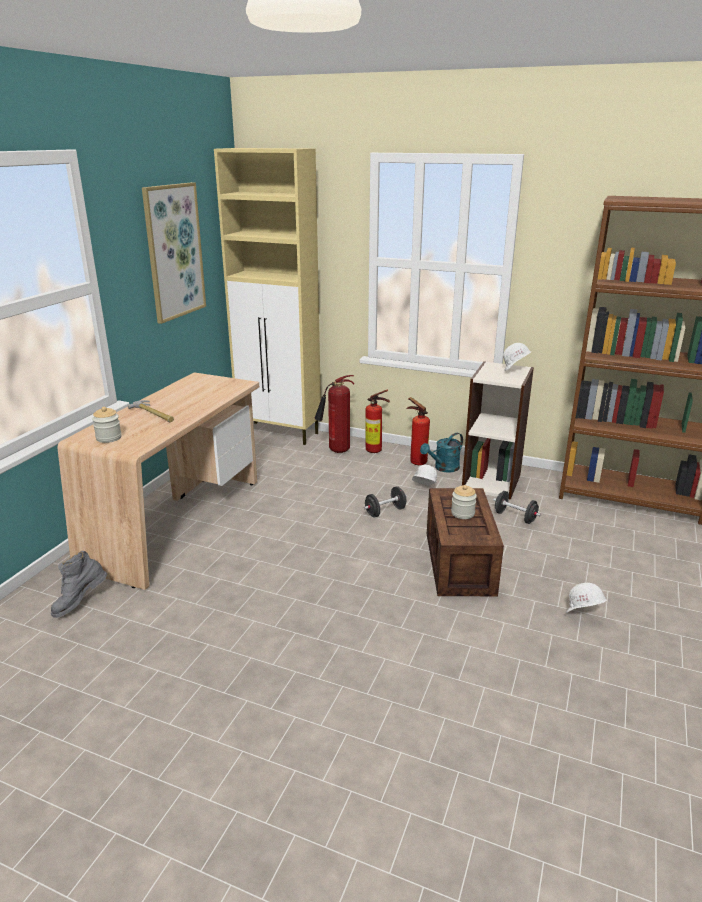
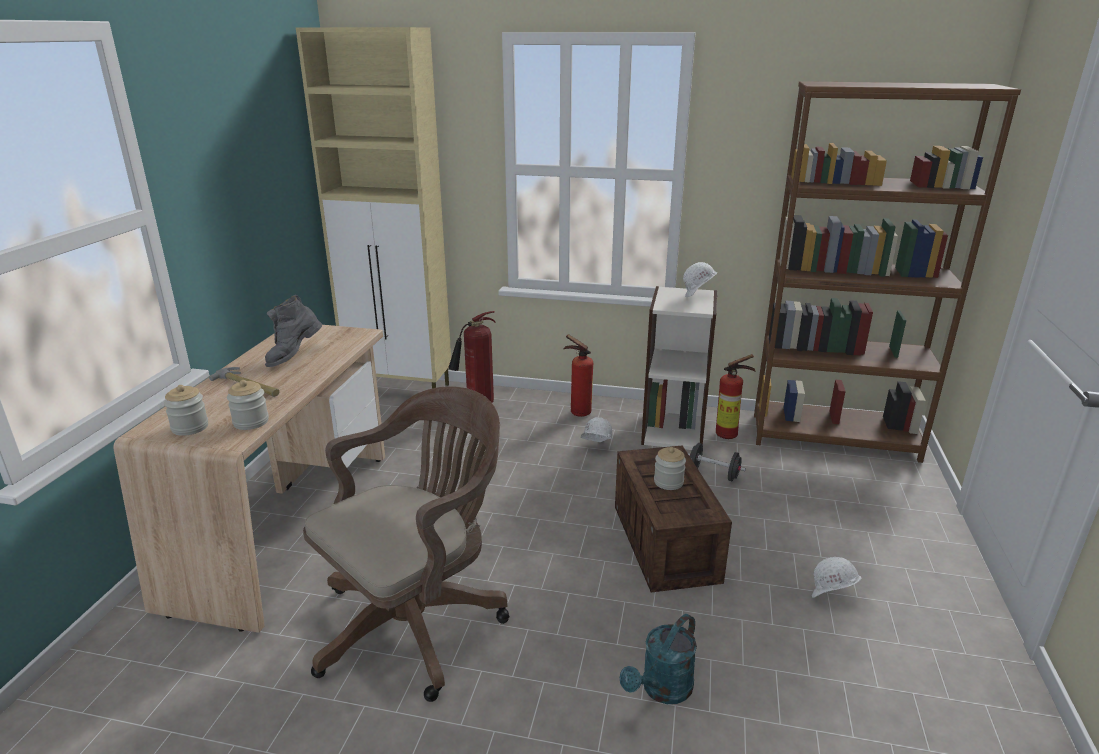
camera: 10 degrees left, 0 degrees up
(80, 603) = (166, 665): grey boot -> grey boot (294, 357)
(150, 437) = (251, 422): none -> jar
(174, 252) = (253, 164): picture -> none
(257, 595) = (418, 621): none -> brown office chair
(376, 451) = (526, 402): fire extinguisher -> fire extinguisher (730, 435)
(385, 511) = (556, 482): black dumbbell -> none
(443, 468) = (612, 418): turquoise watering can -> turquoise watering can (662, 690)

